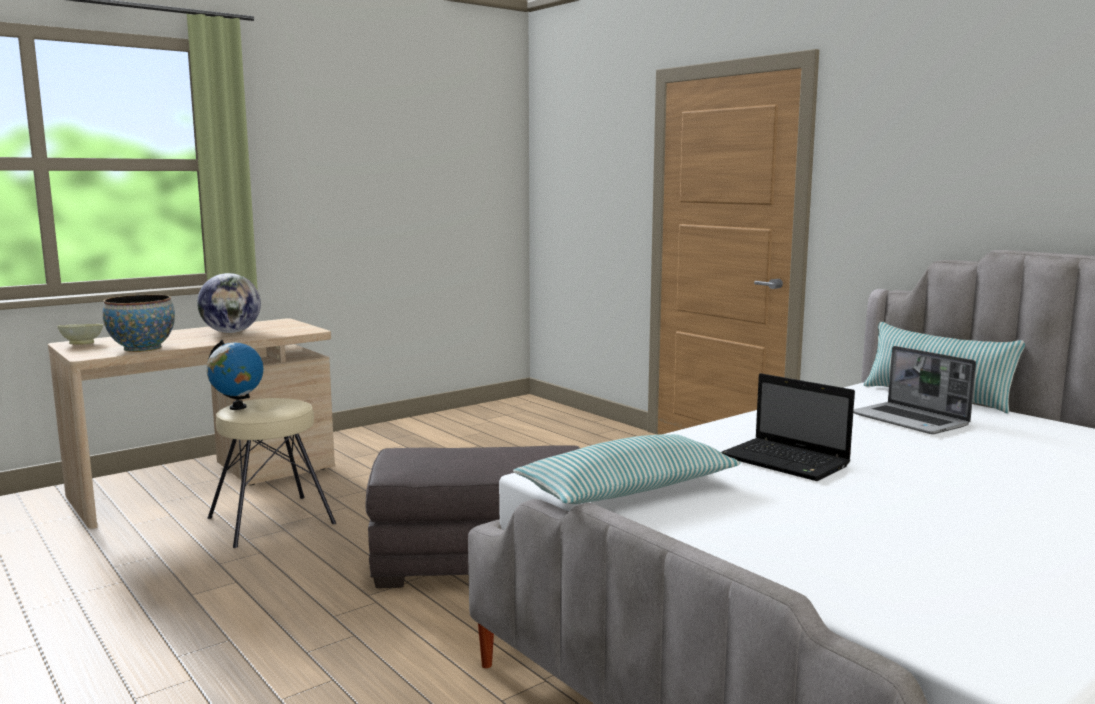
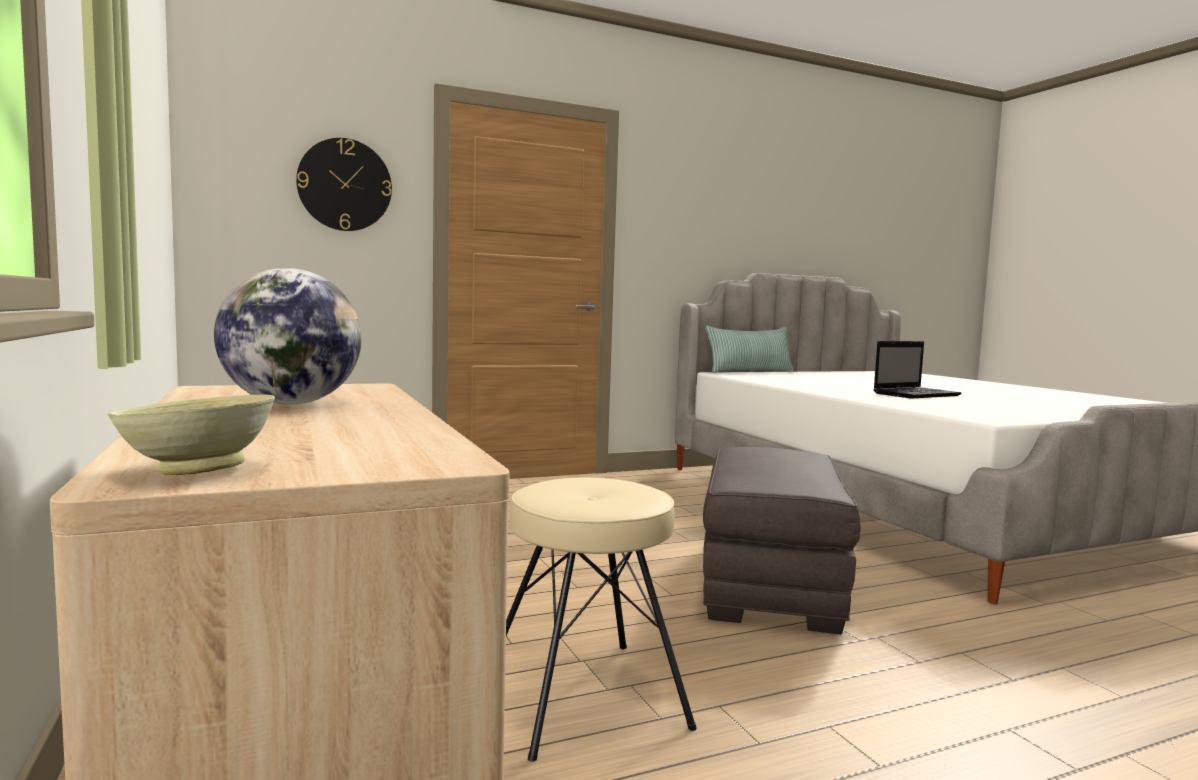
camera: 75 degrees left, 5 degrees down
(142, 348) = (400, 436): bowl -> none
(237, 407) = (591, 502): globe -> none
(602, 170) = (344, 185): none -> wall clock
(627, 490) = (1009, 413): pillow -> none
(911, 420) = (810, 378): laptop -> none

